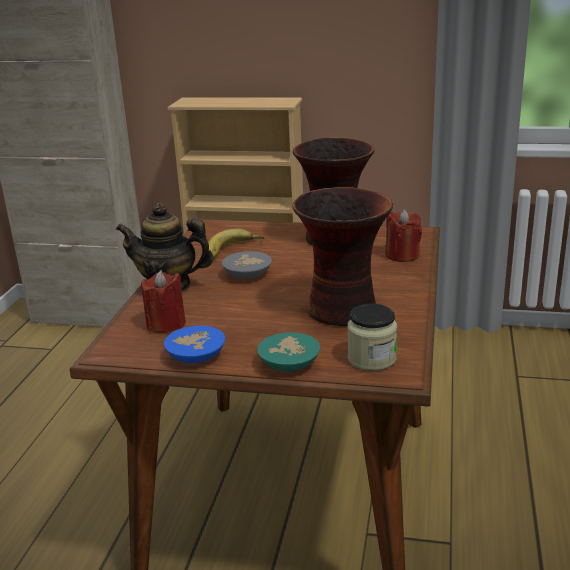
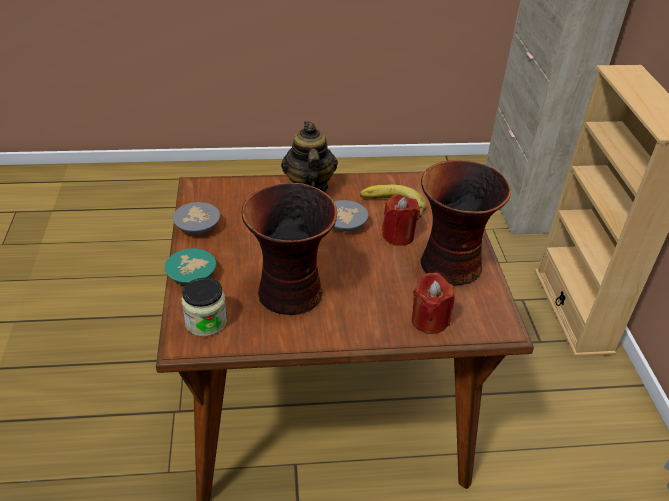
camera: 70 degrees right, 15 degrees up
(166, 324) = (244, 201): red candle -> red candle (398, 235)
(194, 356) = (197, 226): blue bowl -> grey bowl

